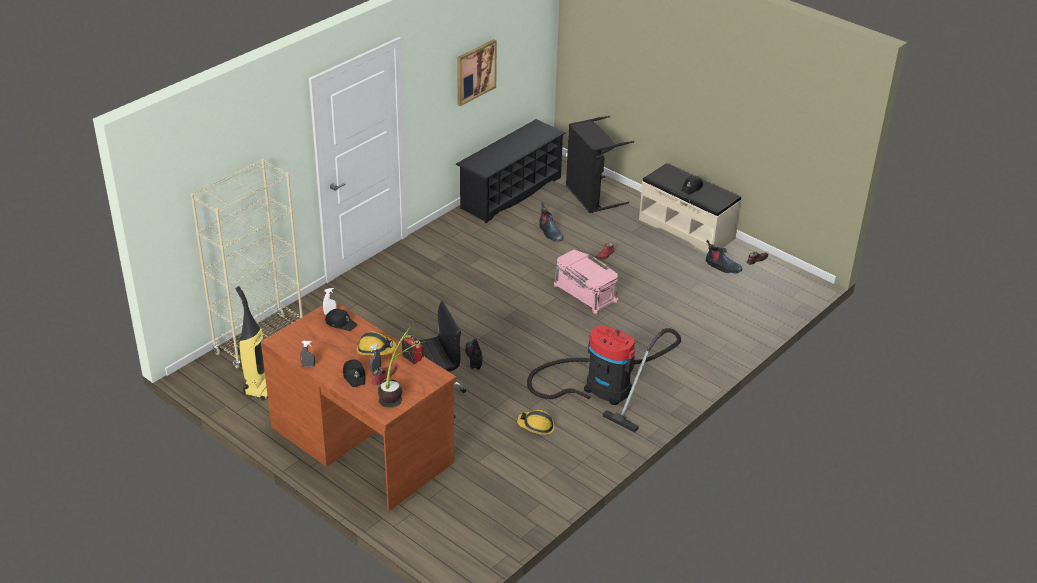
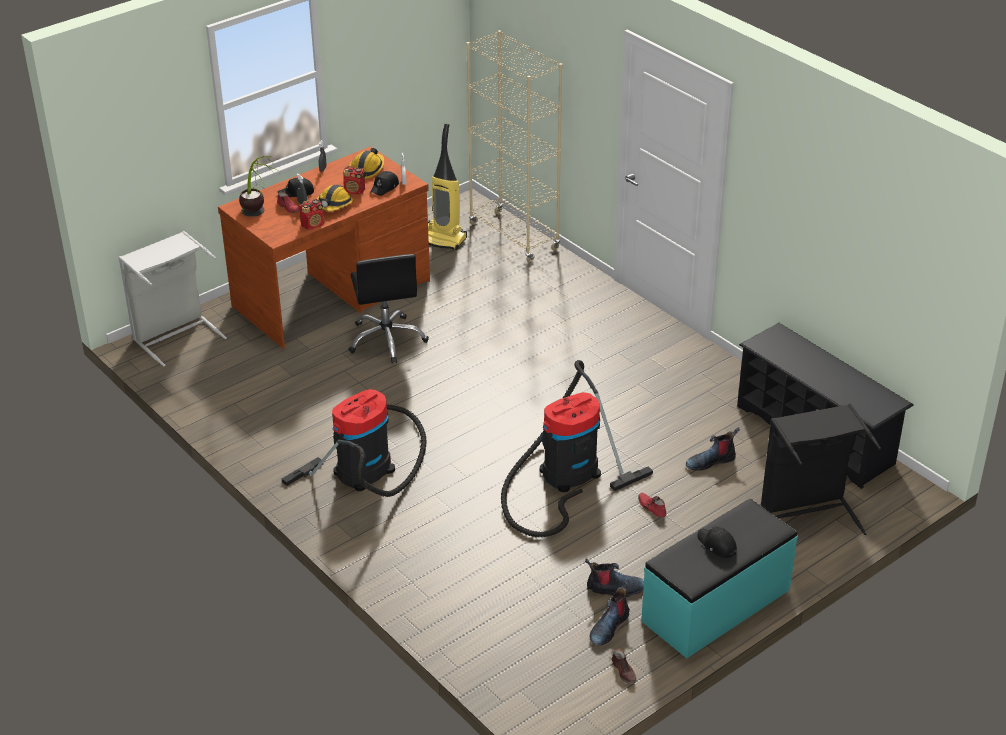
camera: 100 degrees right, 0 degrees up
(348, 340) = (354, 191): none -> radio
(444, 543) = (175, 335): none -> grey laundry basket
(474, 358) = (450, 374): boot -> boot (614, 589)
(475, 72) = (829, 234): picture -> none
(536, 426) = (319, 409): hard hat -> hard hat (367, 169)
(584, 292) = (565, 477): pink storage box -> vacuum cleaner
(687, 228) = (717, 606): beige bench -> turquoise bench

